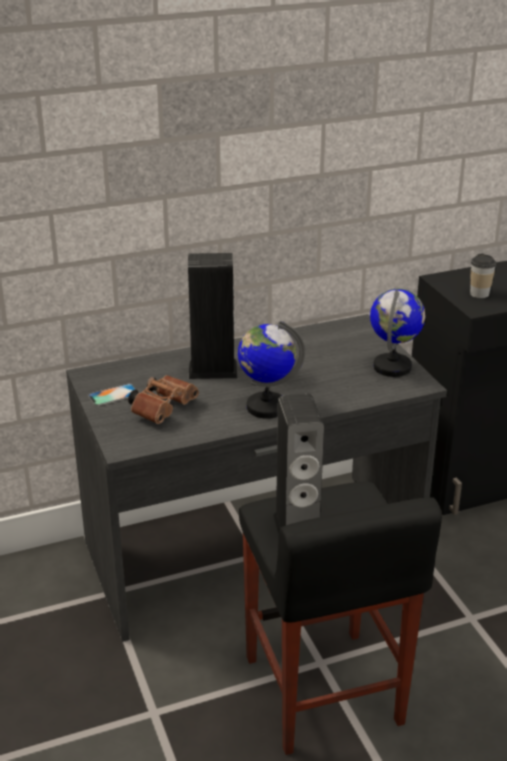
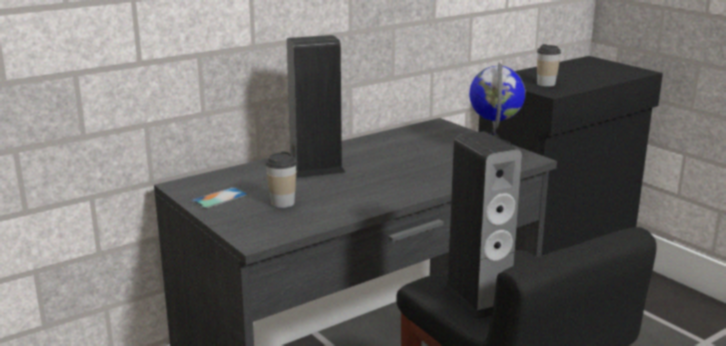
camera: 15 degrees left, 10 degrees down
(164, 408) = (282, 203): brown binoculars -> cup
(266, 407) = (391, 190): globe -> none

